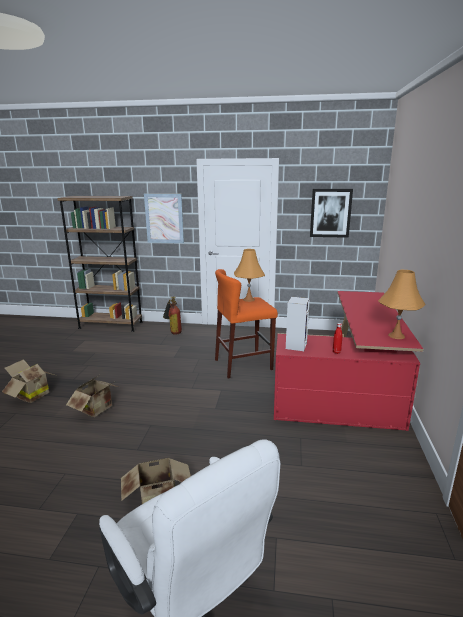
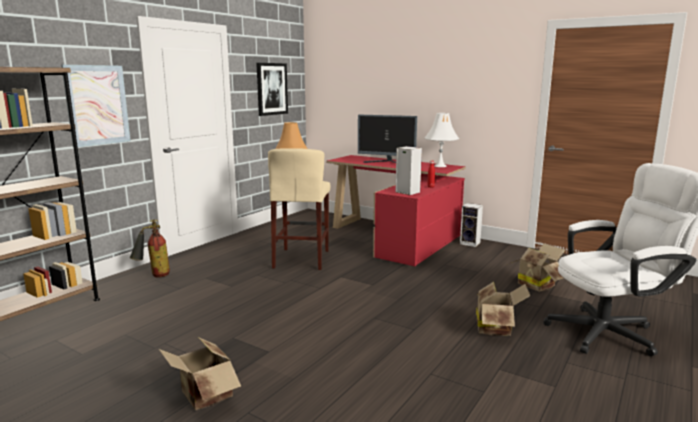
camera: 65 degrees left, 5 degrees down
(98, 409) = (309, 344): cardboard box -> cardboard box (536, 284)
(243, 364) = (302, 259): orange stool -> beige stool
(367, 311) = (386, 163): none -> monitor
(392, 444) = (471, 243): none -> speaker
(396, 336) = (440, 166): orange table lamp -> white table lamp

